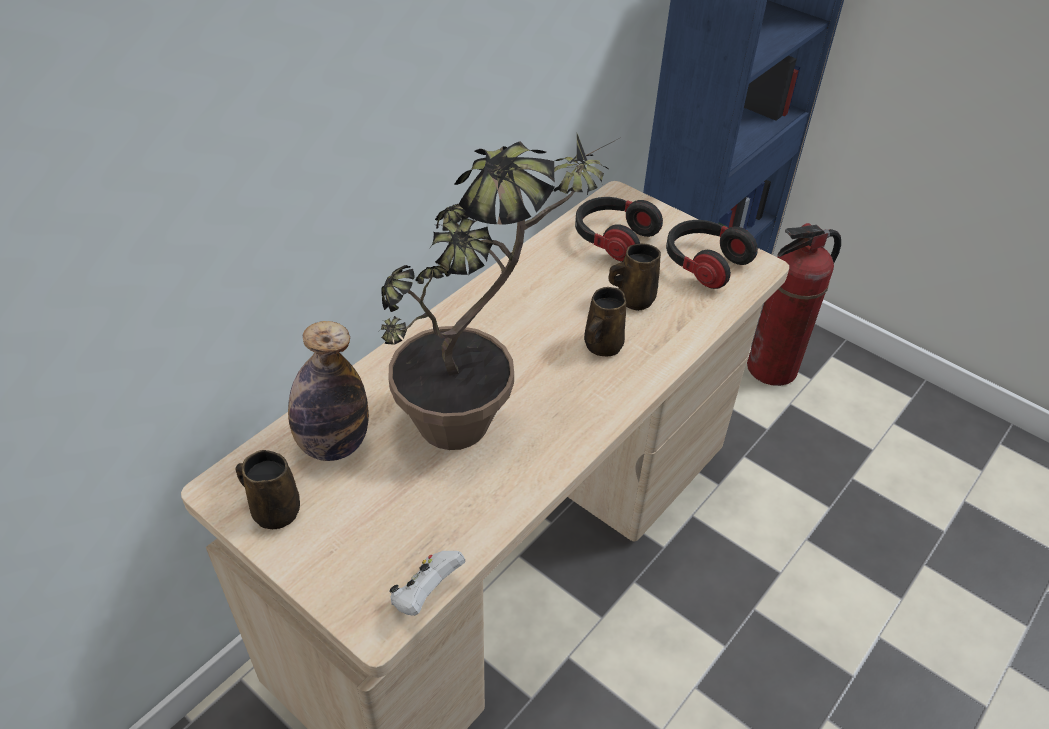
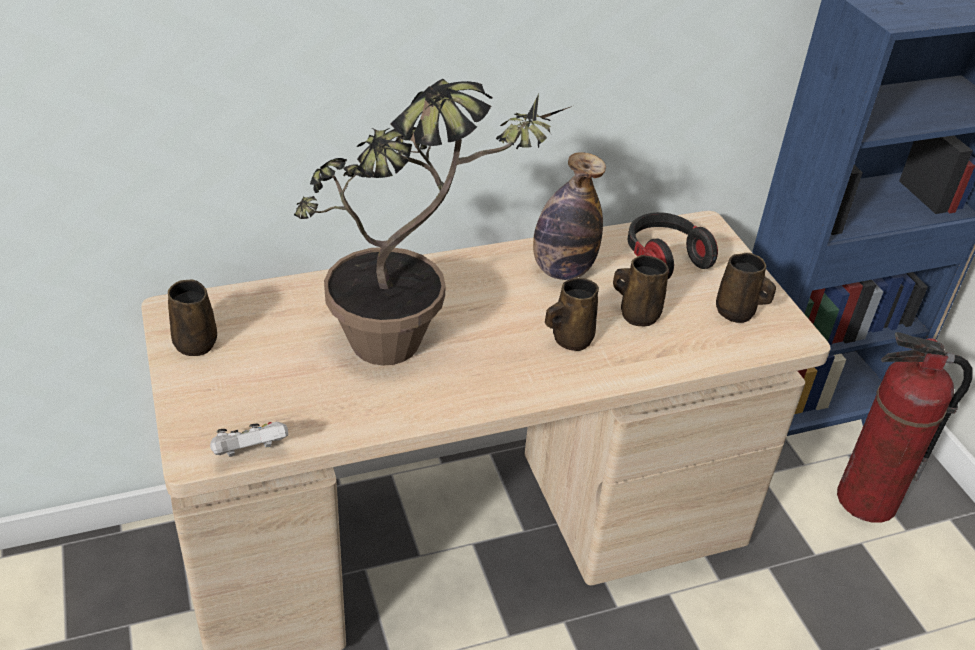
camera: 30 degrees right, 5 degrees down
(333, 444) = (278, 316): bottle -> bottle (562, 270)
(703, 264) = (737, 313): headphones -> brown mug

